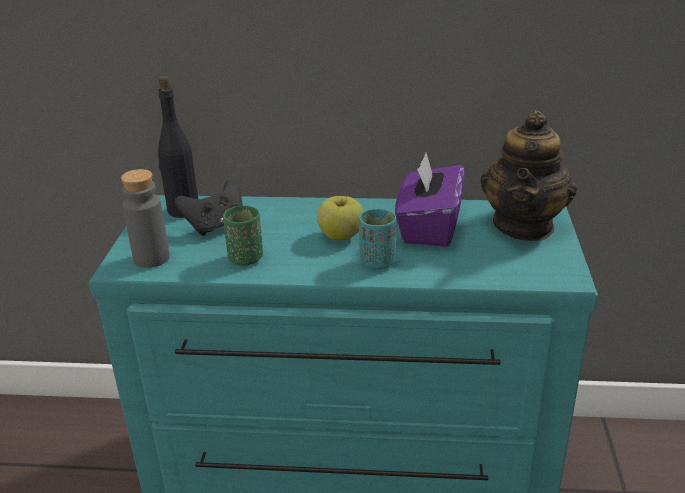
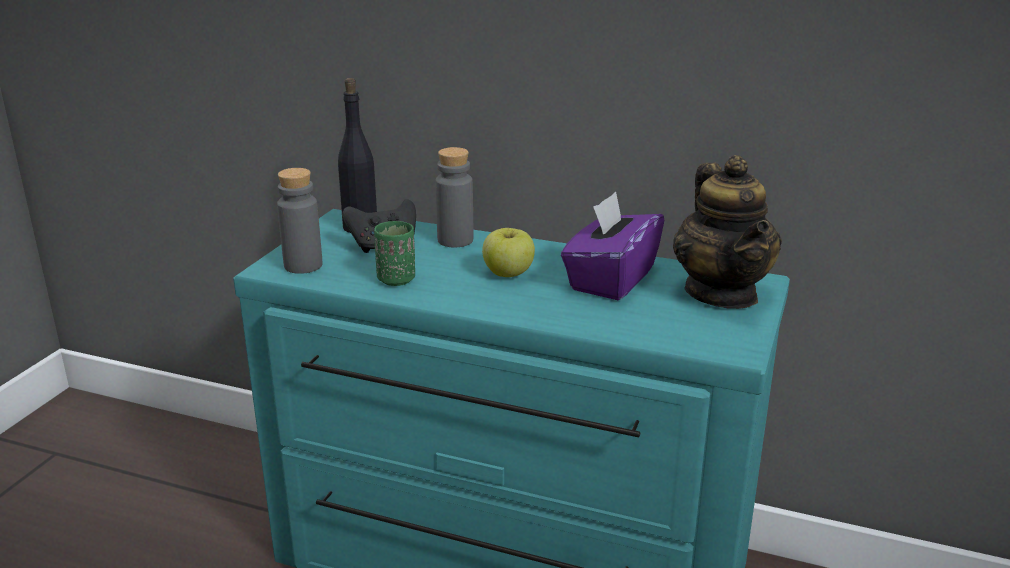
camera: 15 degrees right, 5 degrees down
(276, 210) = (455, 240): none -> grey bottle
(377, 262) = (532, 303): turquoise cup -> none
(524, 226) = (722, 293): teapot -> teapot turned 45 degrees counterclockwise

